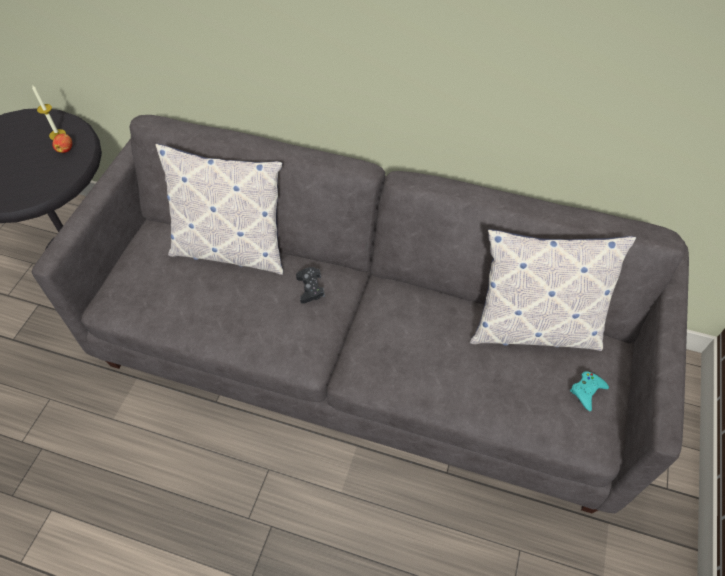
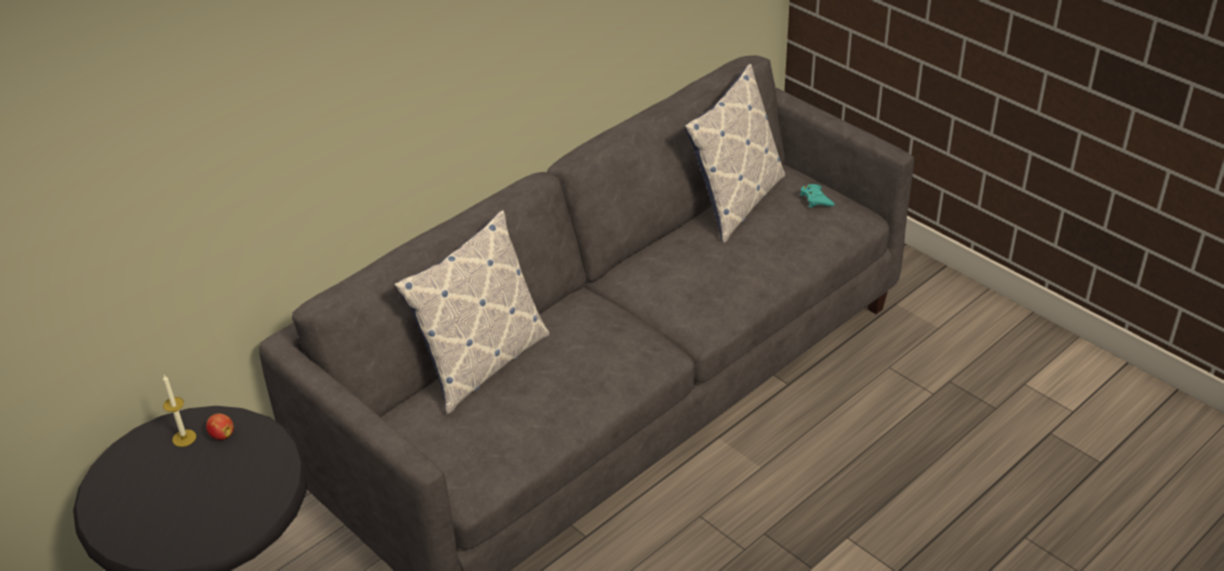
camera: 60 degrees left, 15 degrees down
(310, 288) = (585, 318): black game controller -> none

